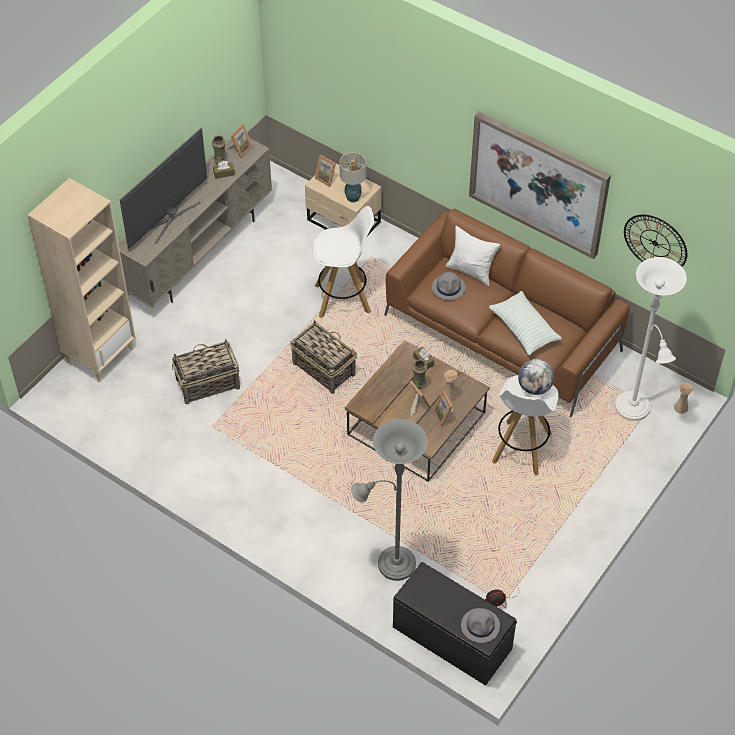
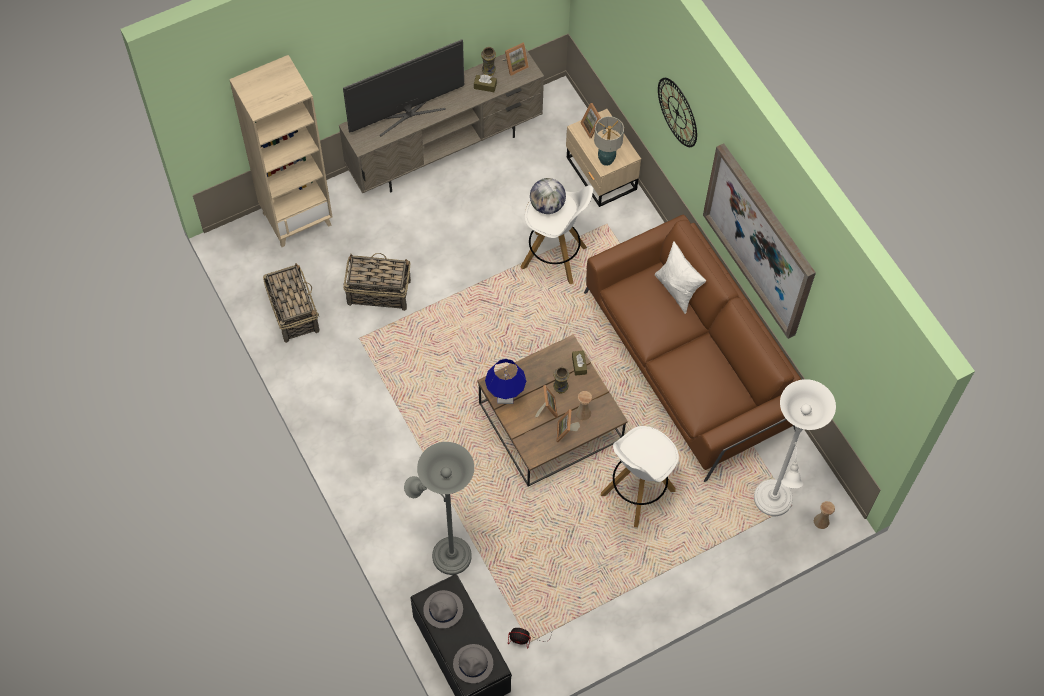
camera: 25 degrees right, 10 degrees up
(323, 368) = (494, 324): basket -> basket (293, 312)
(376, 410) = (505, 396): none -> blue table lamp
(449, 287) = (644, 299): grey hat -> grey hat (443, 609)
(524, 329) = (693, 376): pillow -> none
(534, 387) = (656, 448): globe -> globe (547, 205)
(655, 243) = (840, 357): wall clock -> wall clock (677, 112)

